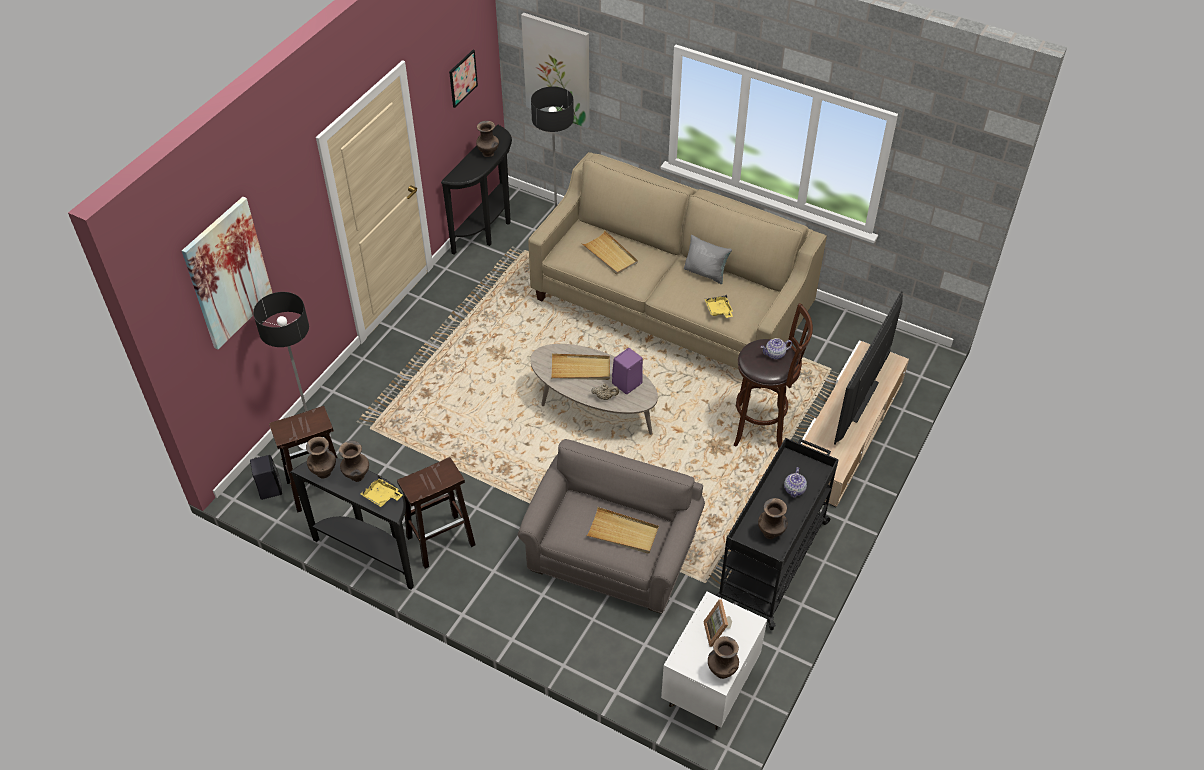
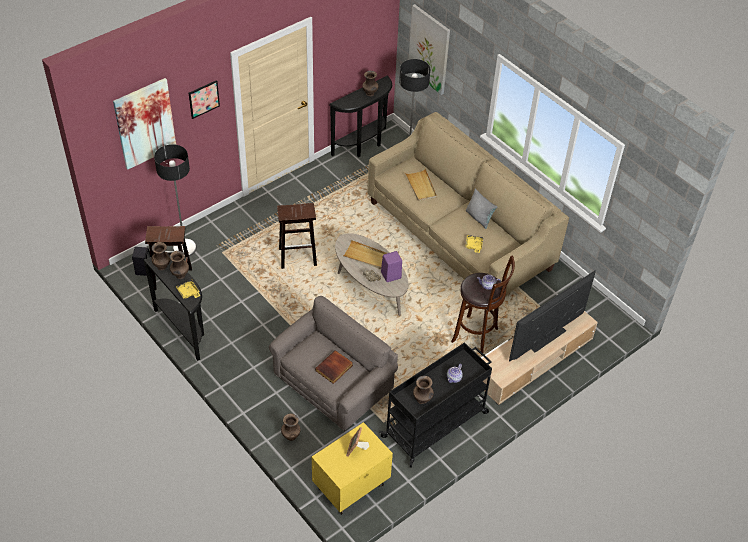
camera: 20 degrees right, 0 degrees up
(441, 540) = (231, 337): brown stool -> brown stool (298, 256)
(462, 78) = (361, 38): picture -> picture (204, 99)
(623, 533) = (334, 368): beige tray -> book
(710, 688) = (351, 488): white nightstand -> yellow nightstand
(721, 671) = (345, 473): brown vase -> brown vase (291, 436)

